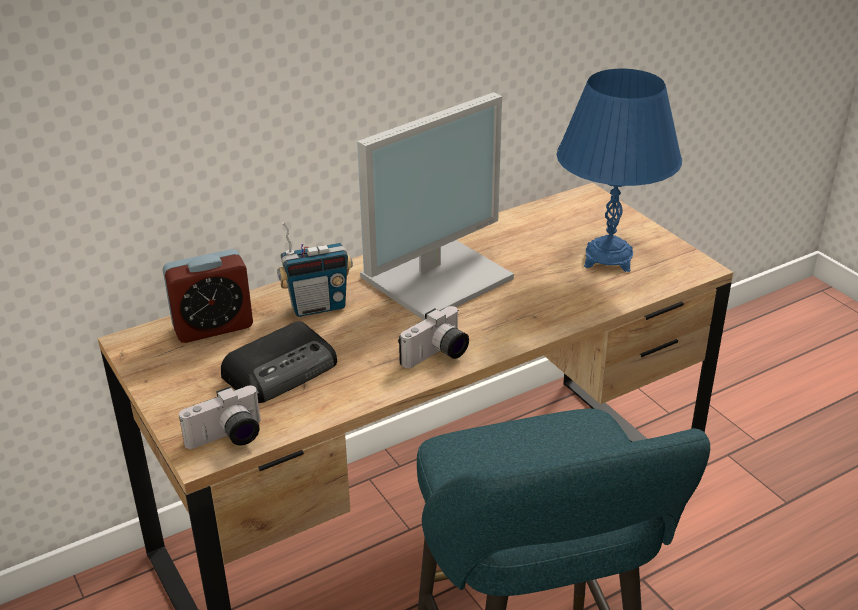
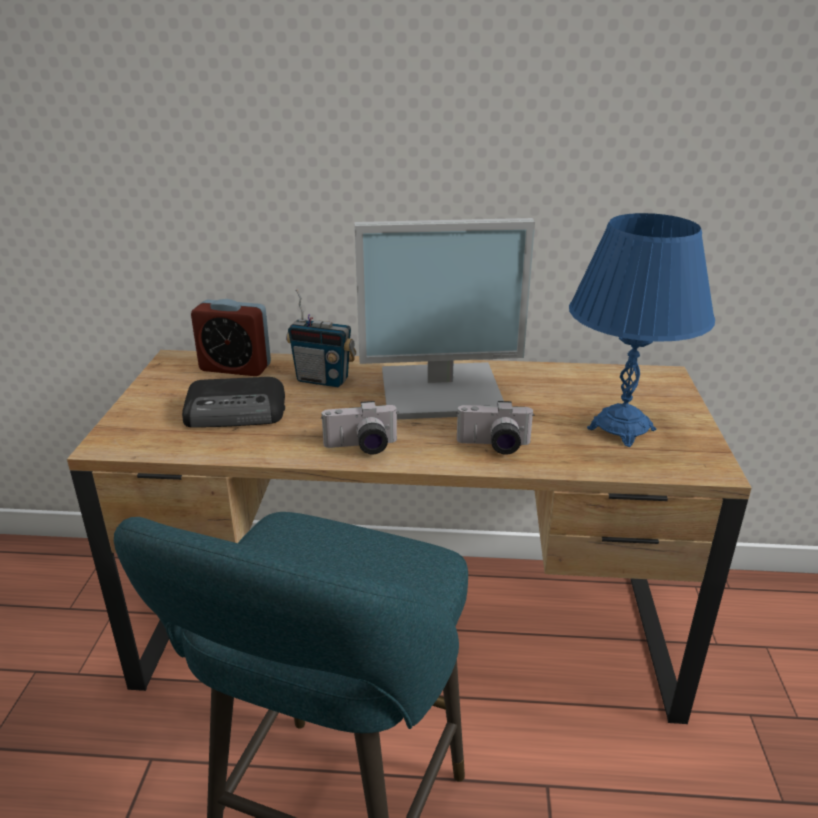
camera: 35 degrees right, 5 degrees down
(228, 438) = (135, 441): camera -> camera (494, 446)

